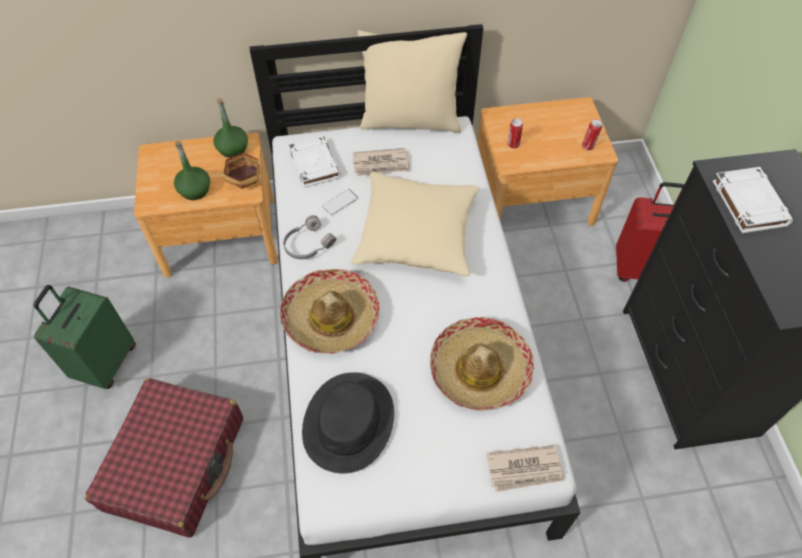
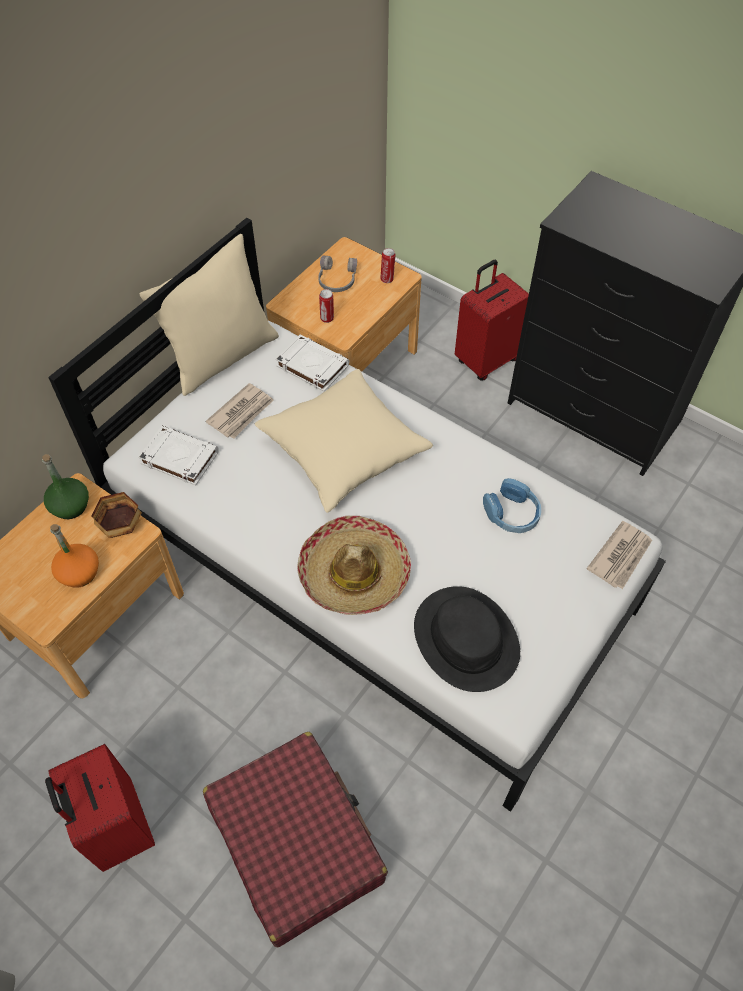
camera: 45 degrees left, 0 degrees up
(105, 363) = (118, 827): green suitcase -> red suitcase
(195, 190) = (79, 572): green bottle -> orange bottle
(307, 244) = (259, 531): grey headphones -> grey headphones (336, 280)
(340, 202) = (244, 473): phone -> none
(480, 370) = (511, 514): hat -> blue headphones
(748, 203) = (607, 230): white book -> white book (311, 366)

